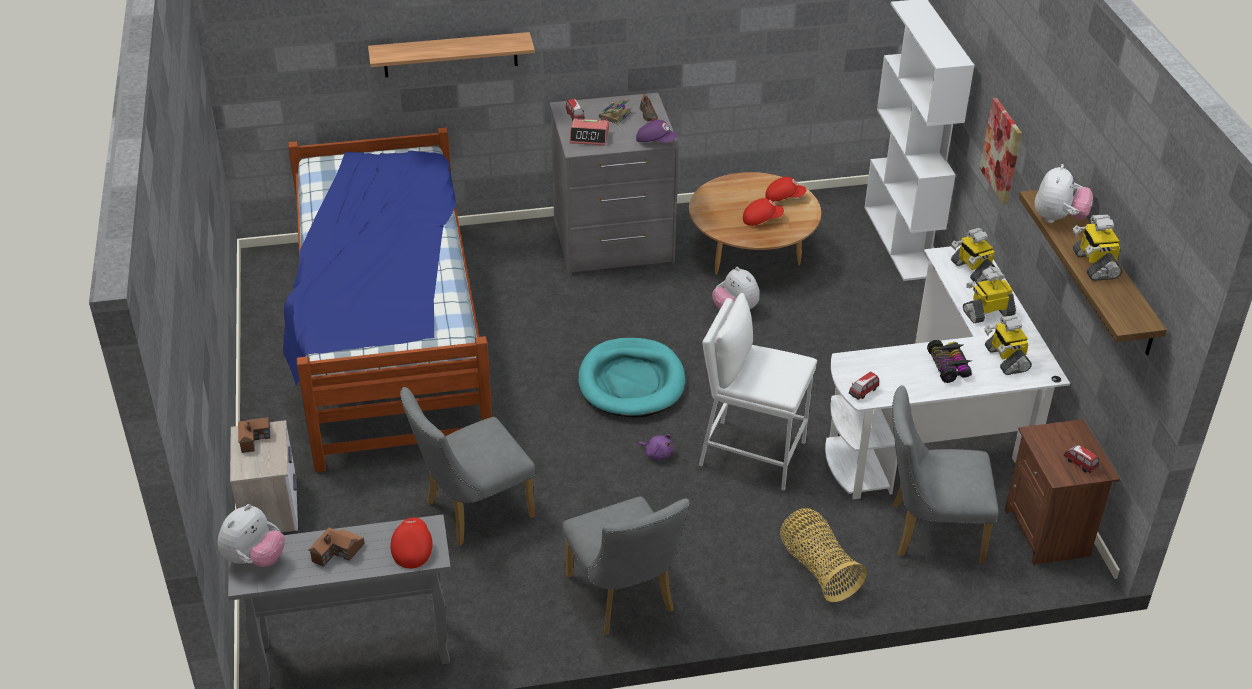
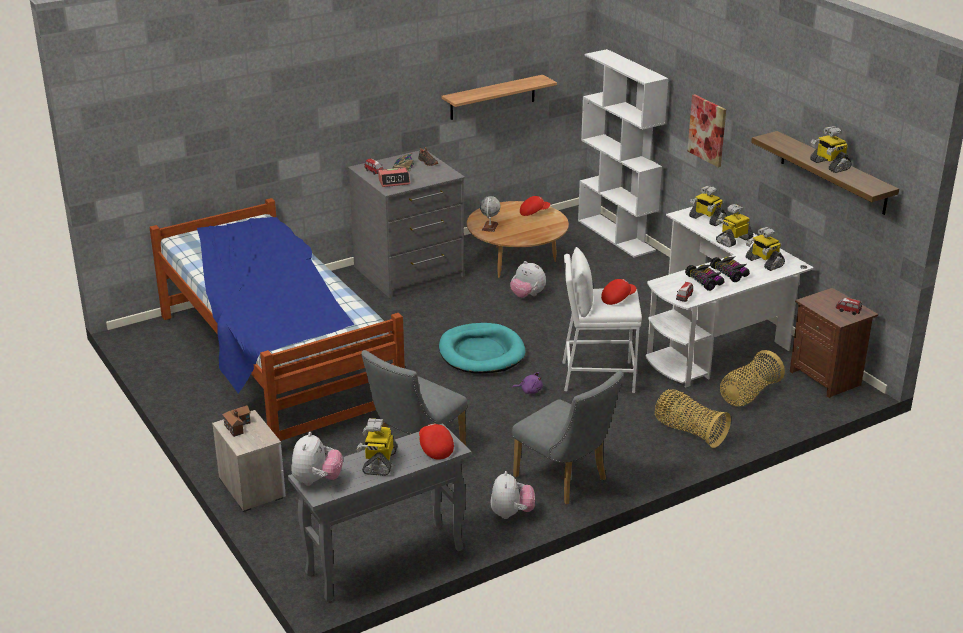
camera: 20 degrees left, 10 degrees down
(337, 552) = (379, 462): toy house -> toy robot
(450, 54) = (273, 135): shelf -> shelf (492, 97)
(656, 141) = (445, 176): purple cap -> none
(716, 209) = (490, 227): none -> globe
(761, 219) = (527, 227): red cap -> red cap (617, 298)
(907, 372) = (705, 281): none -> toy car
(928, 531) = (748, 394): grey chair -> basket
(1058, 219) = (787, 146): plush toy -> plush toy (511, 513)

